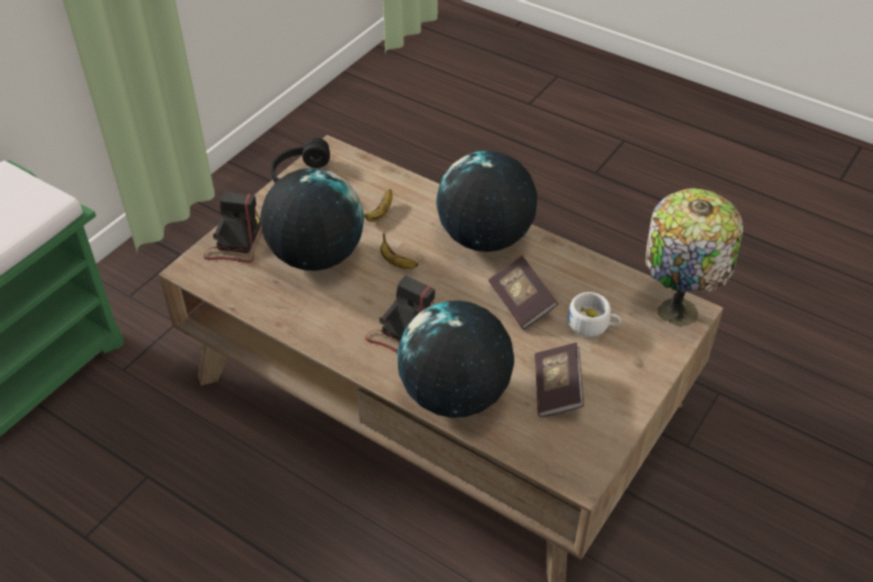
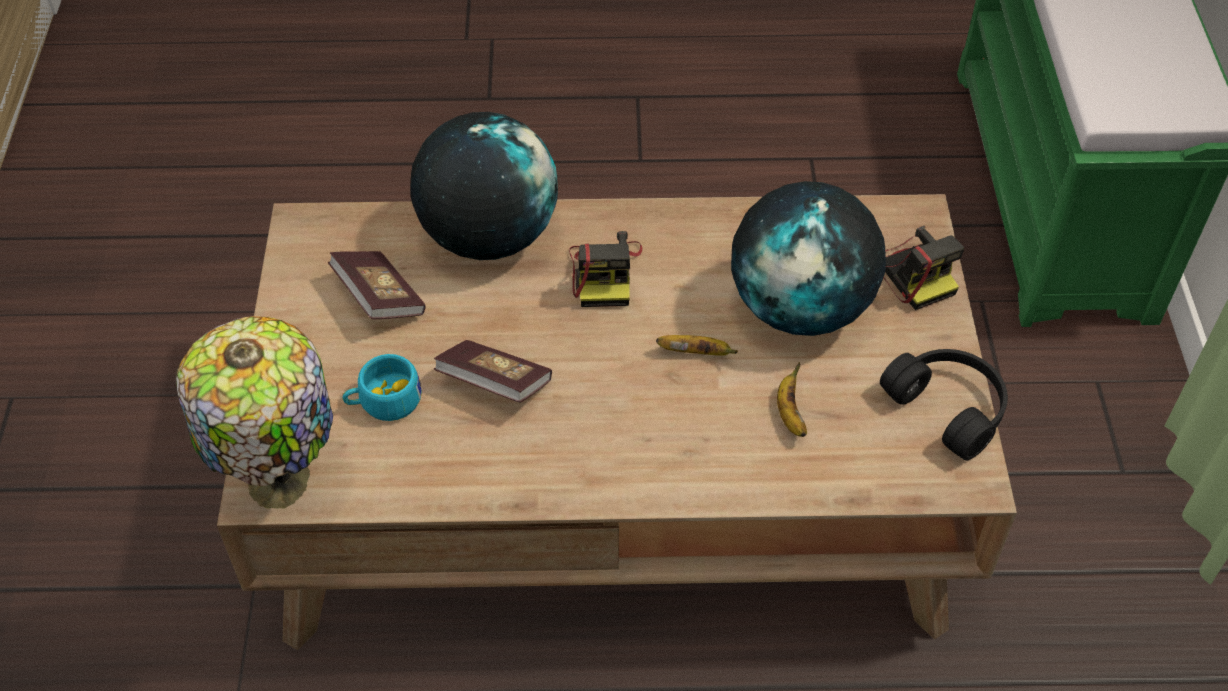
camera: 145 degrees right, 5 degrees up
(485, 238) = (615, 454): globe -> none
(593, 324) = (384, 401): white cup -> turquoise cup

